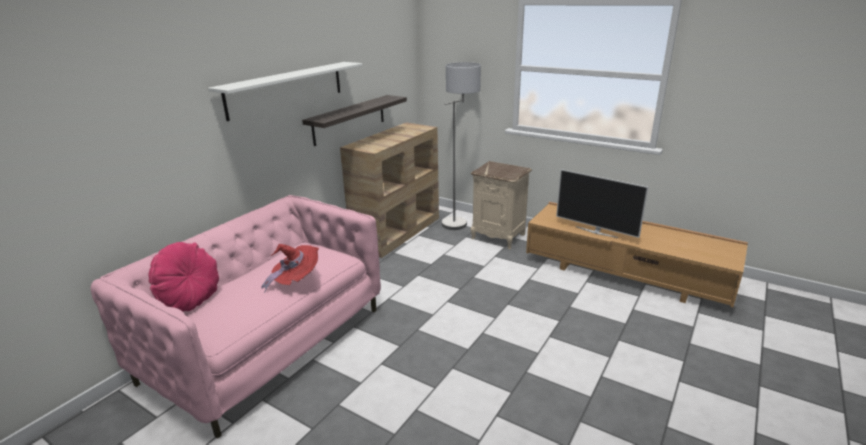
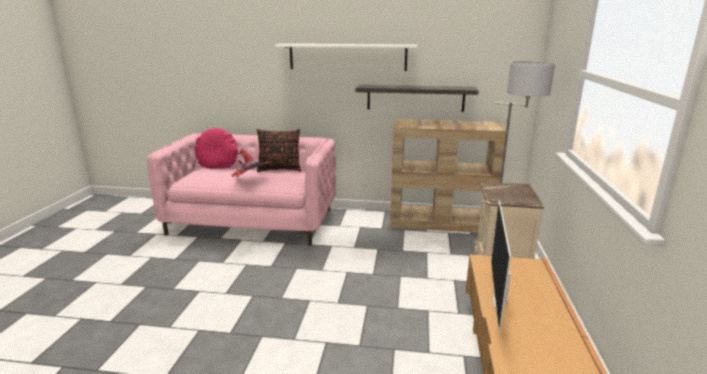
camera: 65 degrees right, 5 degrees down
(268, 259) = (280, 170): none -> black pillow

